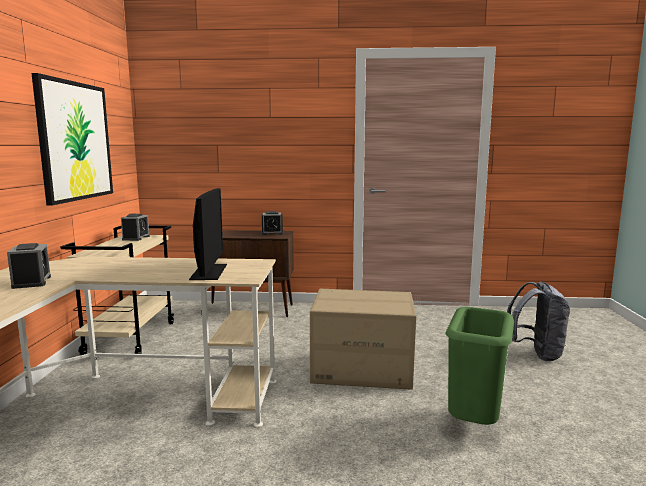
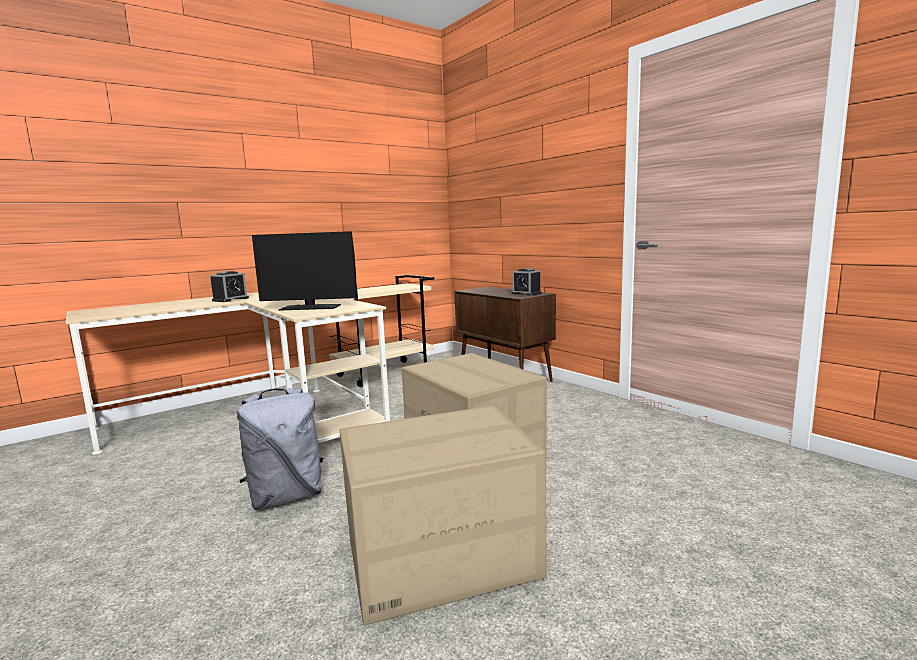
camera: 50 degrees right, 0 degrees up
(75, 141) = (353, 199): picture -> none
(136, 238) = (403, 286): alarm clock -> none
(209, 272) = (310, 307): monitor -> monitor turned 45 degrees clockwise
(475, 425) = (441, 559): green trash can -> cardboard box
(536, 353) = (744, 542): grey backpack -> grey backpack (286, 497)

